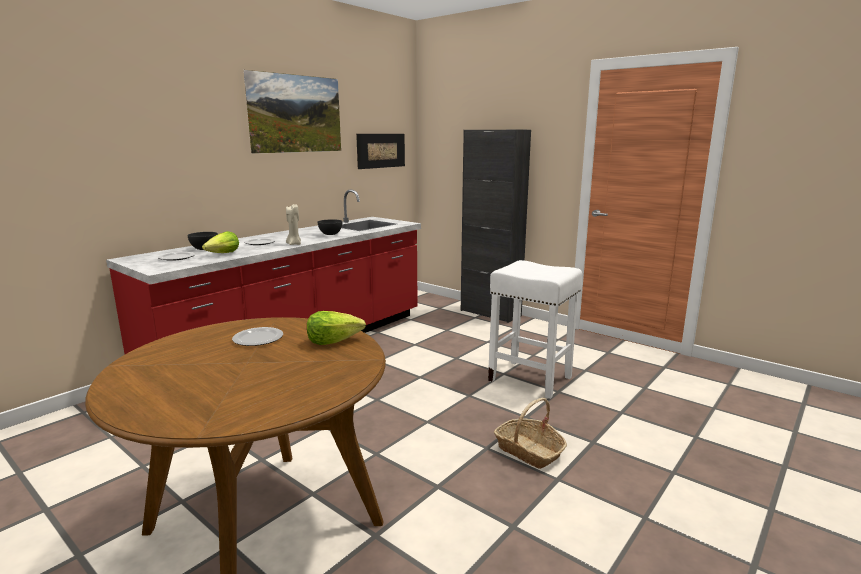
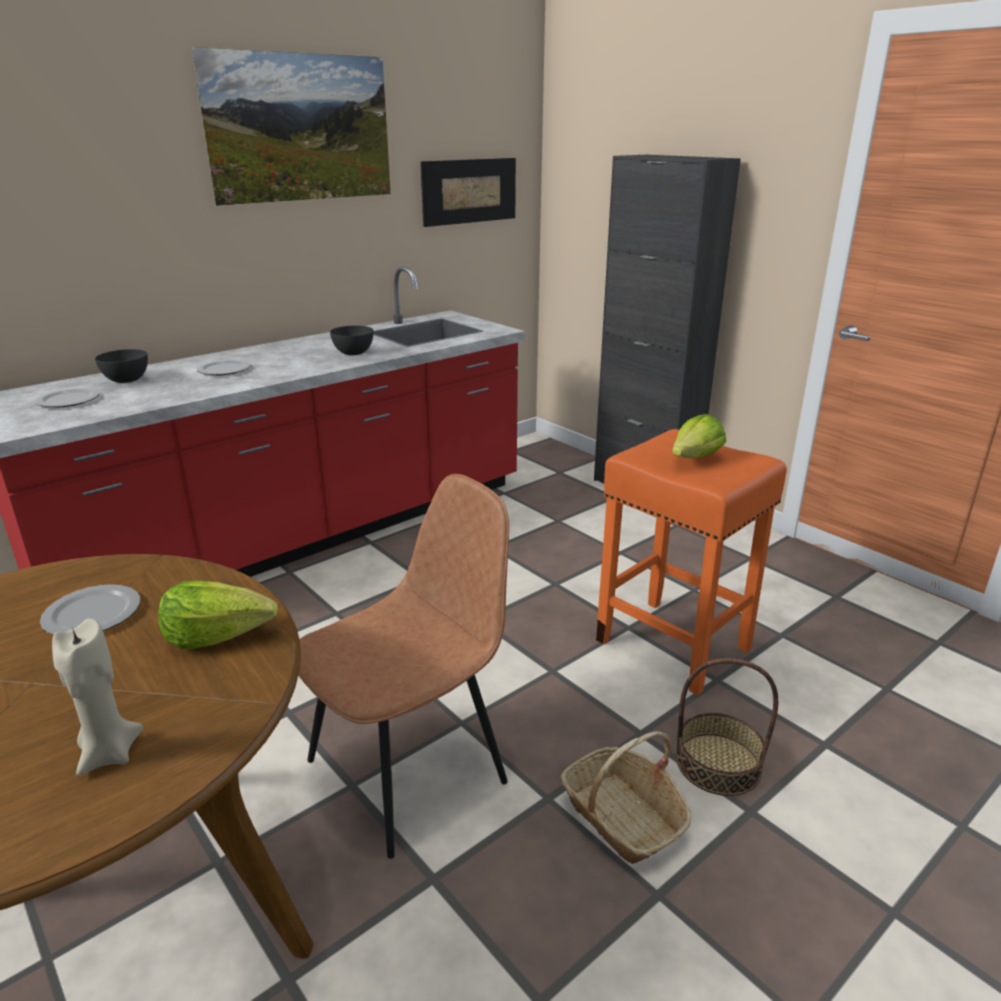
camera: 10 degrees right, 10 degrees up
(223, 254) = (147, 395): lettuce -> lettuce (696, 458)
(294, 244) = (277, 376): beige candle -> beige candle (109, 754)
(407, 443) = (411, 769): none -> brown chair
(531, 379) = (675, 645): white stool -> orange stool
(570, 425) = (718, 764): none -> basket

